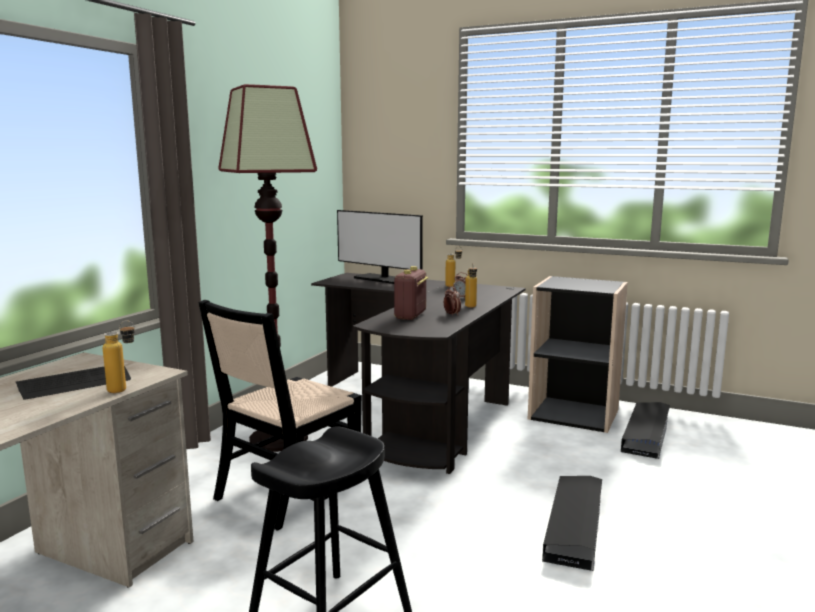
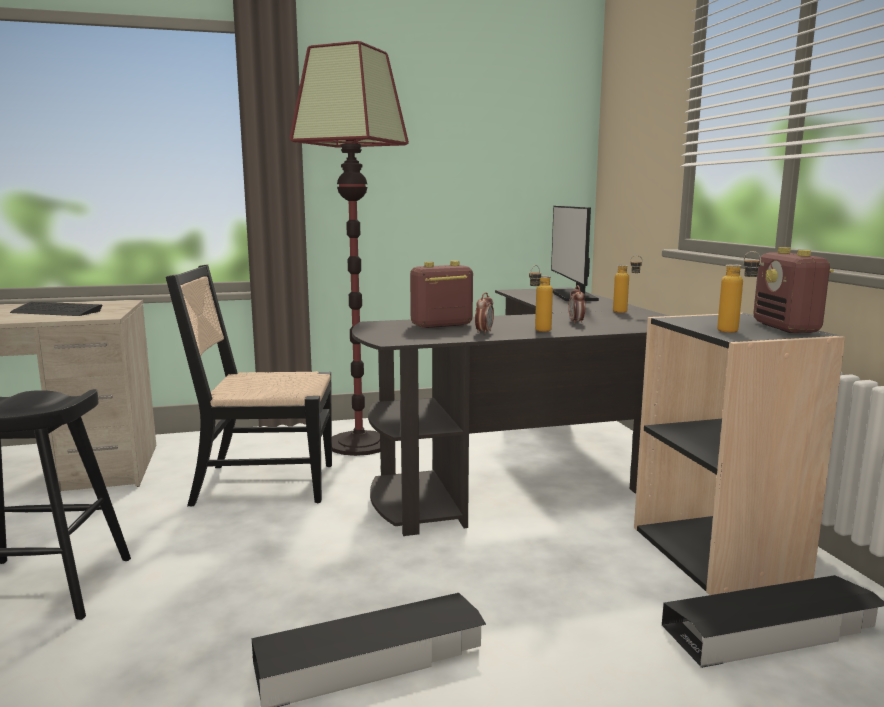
camera: 50 degrees right, 0 degrees up
(124, 390) = (48, 320): bottle -> bottle (735, 332)
(598, 281) = (786, 328): none -> radio

